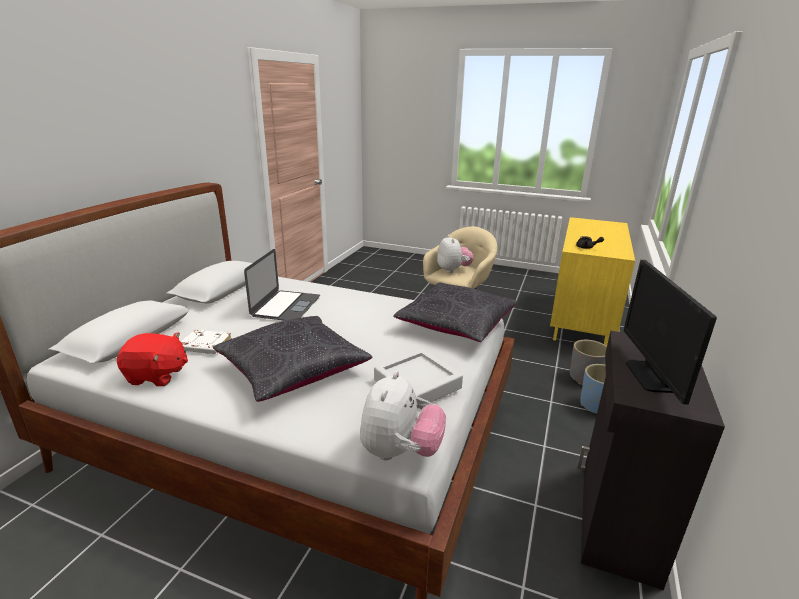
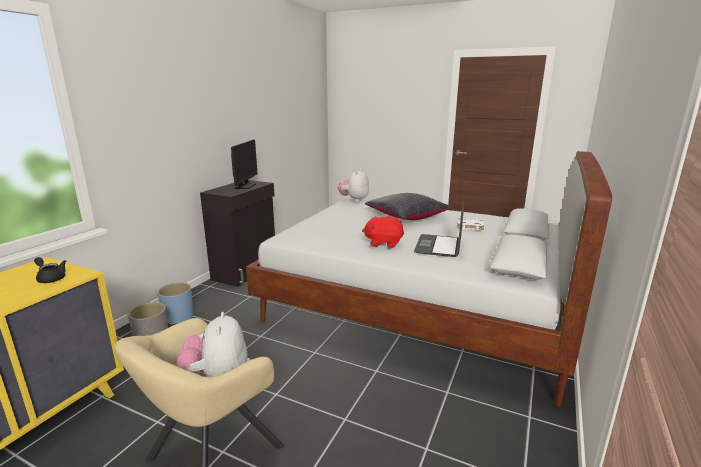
camera: 175 degrees left, 5 degrees down
(157, 376) = (477, 217): red plush toy -> red plush toy (383, 243)
(417, 384) = (342, 210): grey tray -> none
(456, 324) = (303, 233): black pillow -> none

